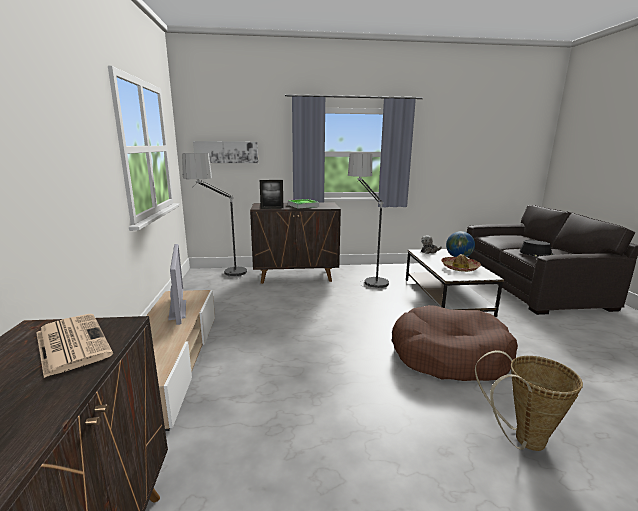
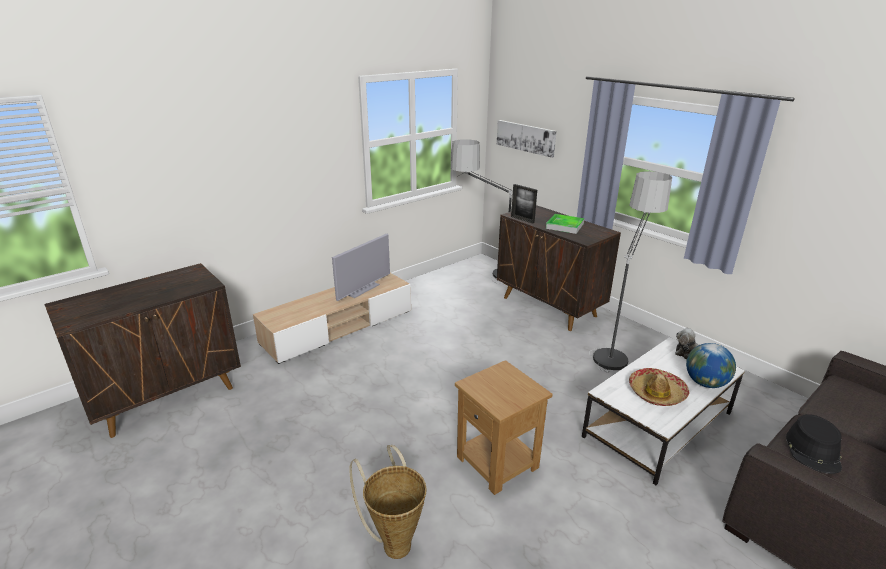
camera: 55 degrees right, 10 degrees up
(71, 343) = (185, 283): newspaper -> none
(449, 355) = (498, 463): brown dog bed -> brown side table

